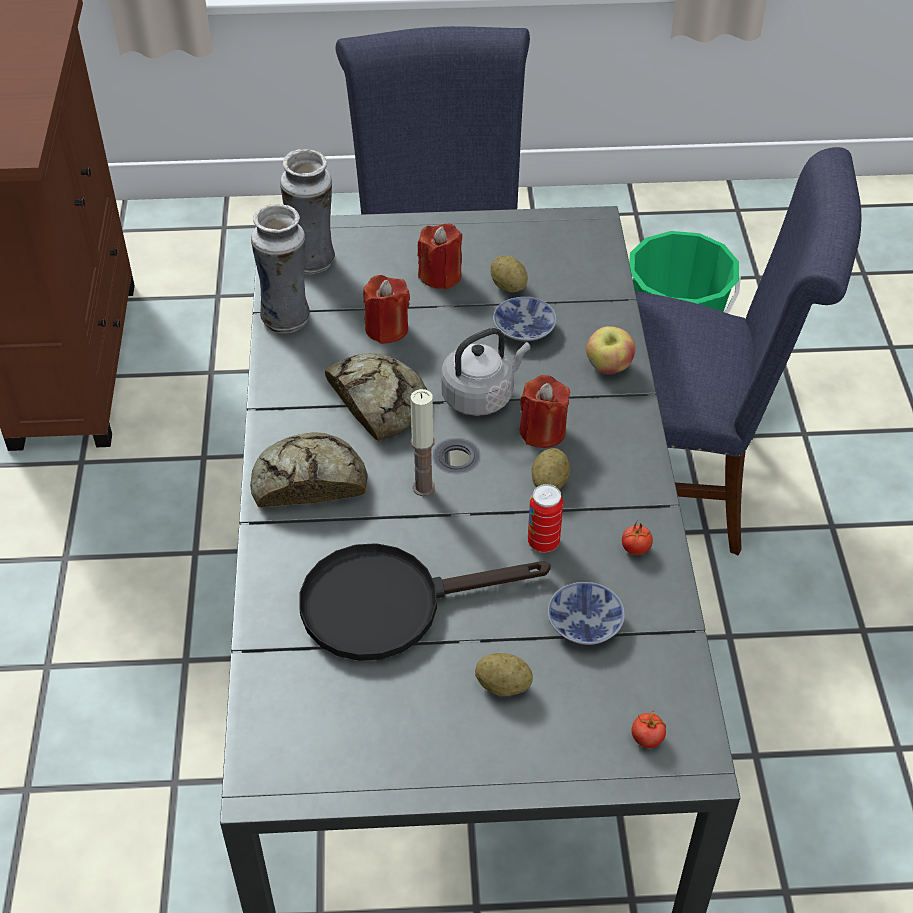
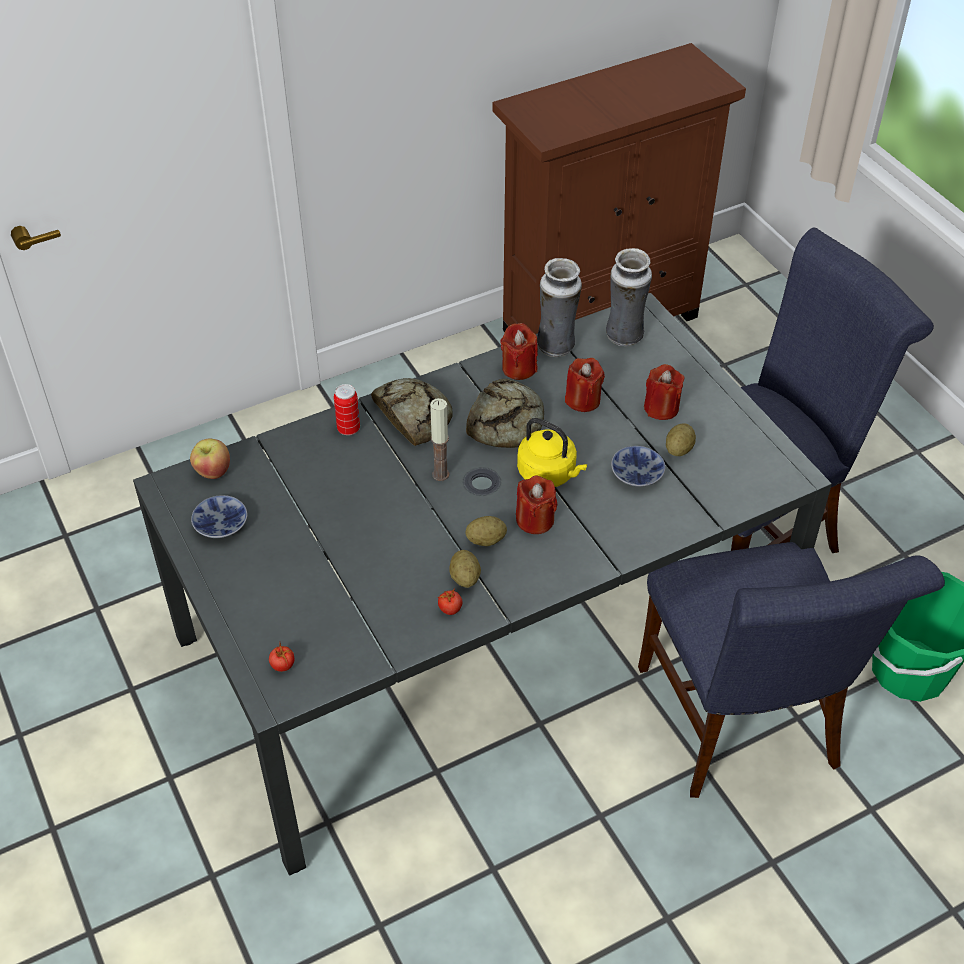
camera: 65 degrees right, 0 degrees up
(298, 361) = (519, 368): none -> red candle
(390, 603) = (330, 494): black frying pan -> none
(481, 395) = (549, 474): grey kettle -> yellow kettle
(503, 685) = (291, 574): potato -> potato (465, 578)
(543, 542) = (427, 555): can -> can (348, 429)
(588, 623) = (366, 603): bowl -> bowl (221, 526)
(608, 367) = (630, 537): apple -> apple (212, 471)

